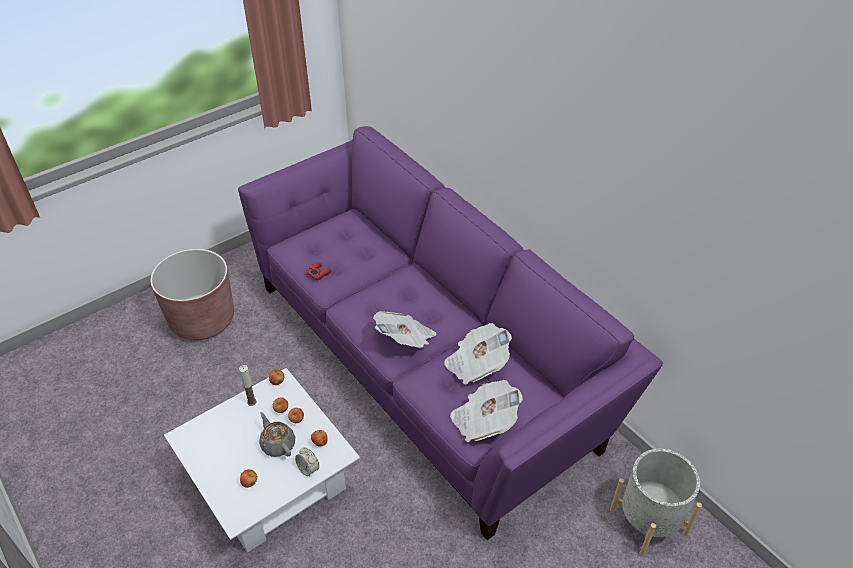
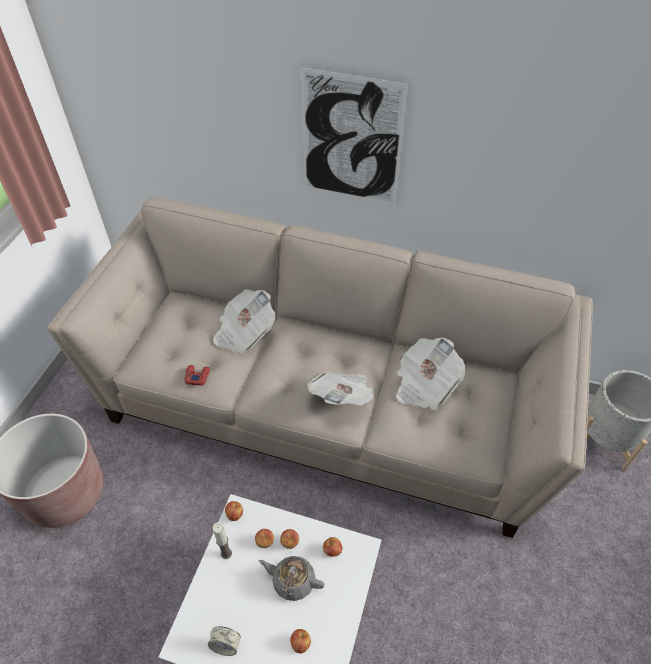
camera: 35 degrees left, 5 degrees up
(308, 469) = (345, 586): alarm clock -> alarm clock (226, 645)
(428, 359) = (326, 403): purple sofa -> beige sofa
(484, 421) = (479, 434): newspaper -> newspaper (244, 333)
(502, 132) = (350, 140): none -> picture

